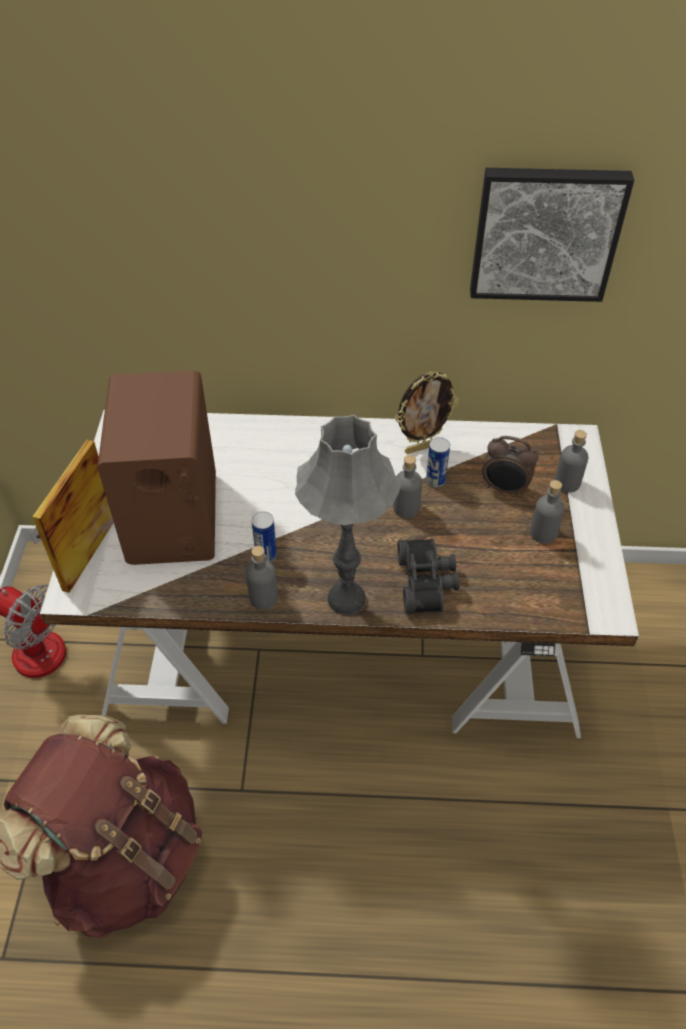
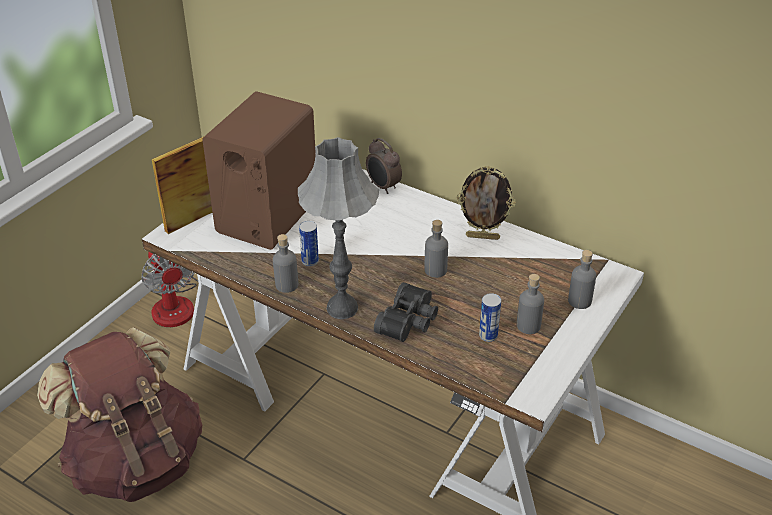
camera: 30 degrees right, 10 degrees down
(435, 481) = (473, 261): can -> can (488, 336)
(504, 488) = (524, 286): alarm clock -> alarm clock (383, 187)
(545, 233) = (601, 76): picture -> none

